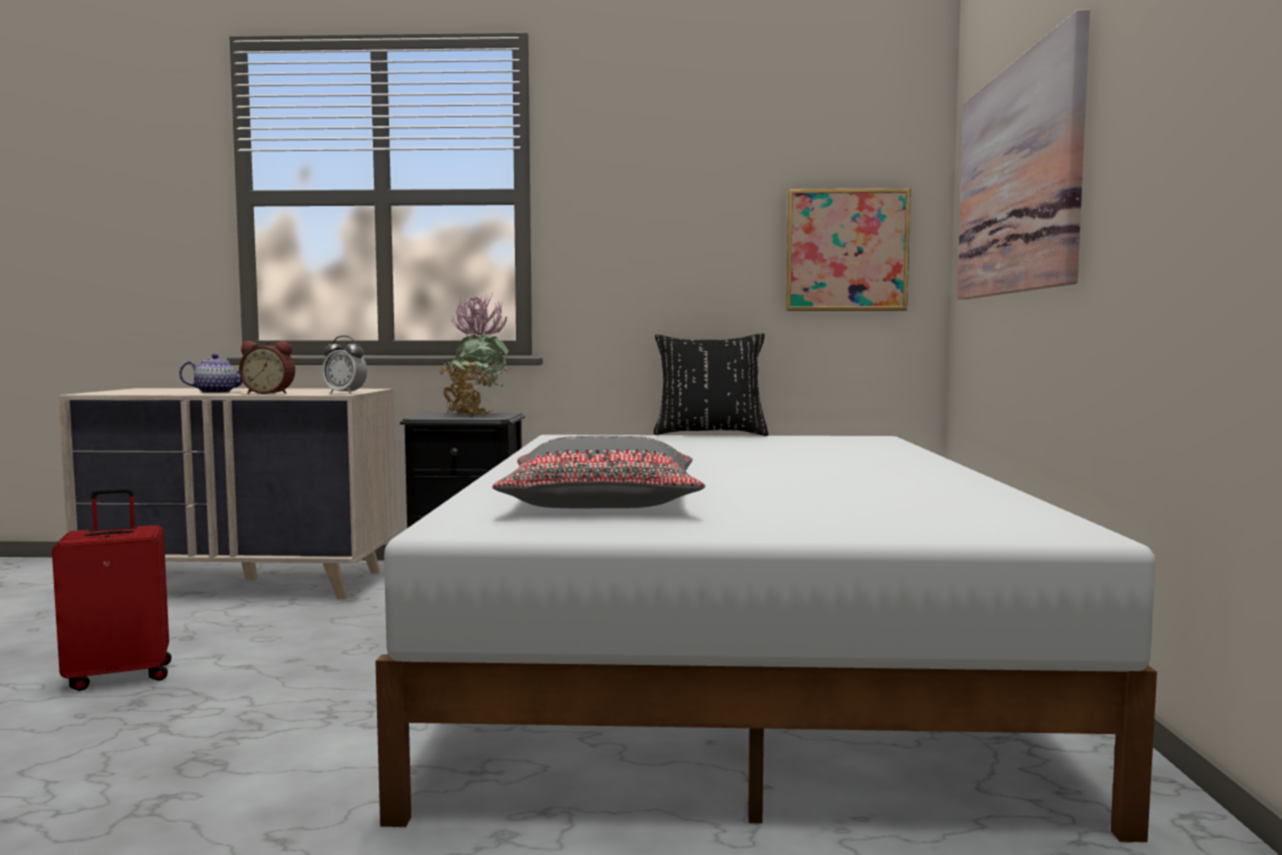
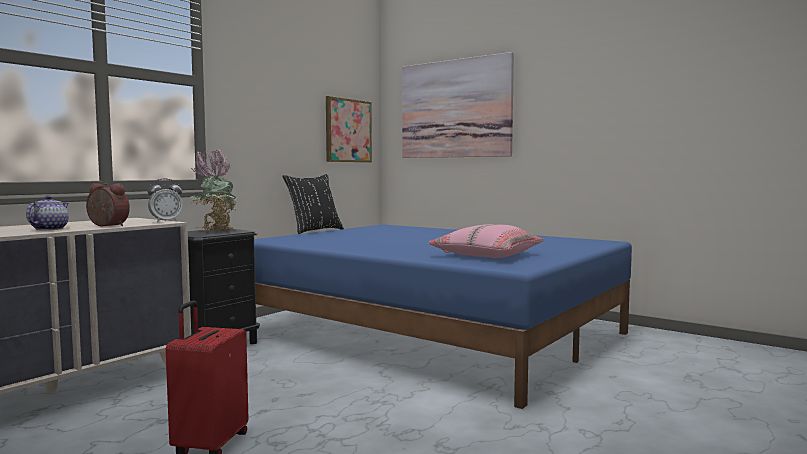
camera: 55 degrees left, 0 degrees up
(269, 393) = (106, 226): alarm clock -> alarm clock turned 105 degrees counterclockwise
(602, 502) = (487, 255): grey pillow -> pink pillow
(730, 658) = (430, 332): white bed -> blue bed

